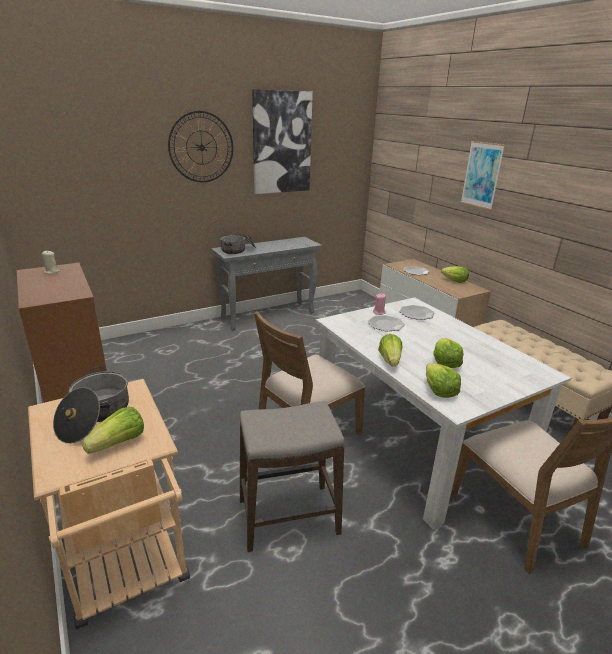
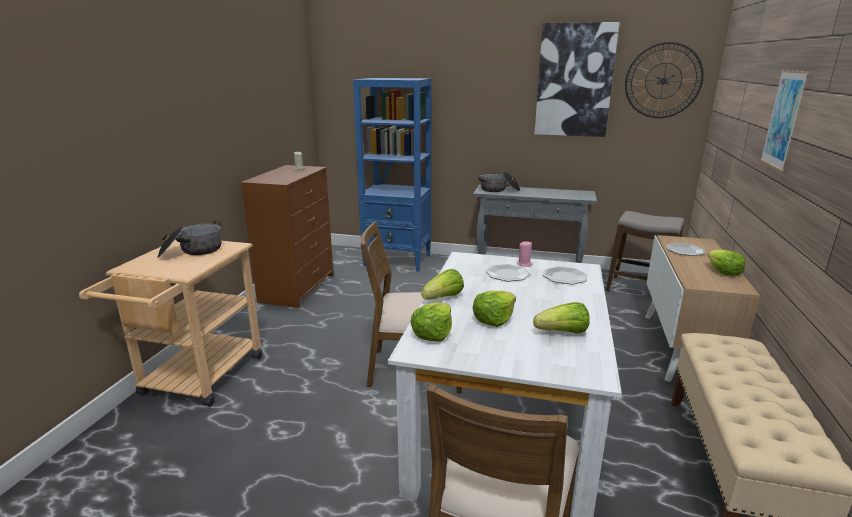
camera: 45 degrees right, 5 degrees down
(119, 443) = (173, 266): lettuce -> lettuce (563, 333)
(147, 344) = (398, 260): none -> blue bookcase
(201, 147) = (481, 83): wall clock -> wall clock (663, 81)
(288, 517) = (312, 413): stool -> stool (639, 290)

